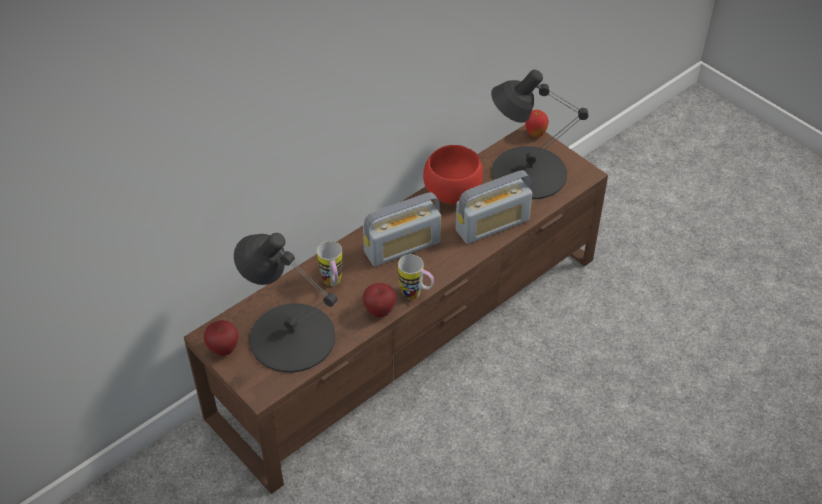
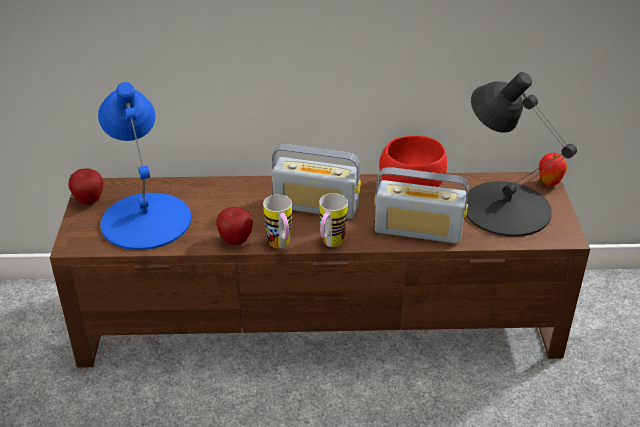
camera: 40 degrees right, 10 degrees down
(291, 336) = (146, 220): black table lamp -> blue table lamp
(333, 284) = (226, 202): mug -> mug (330, 245)

